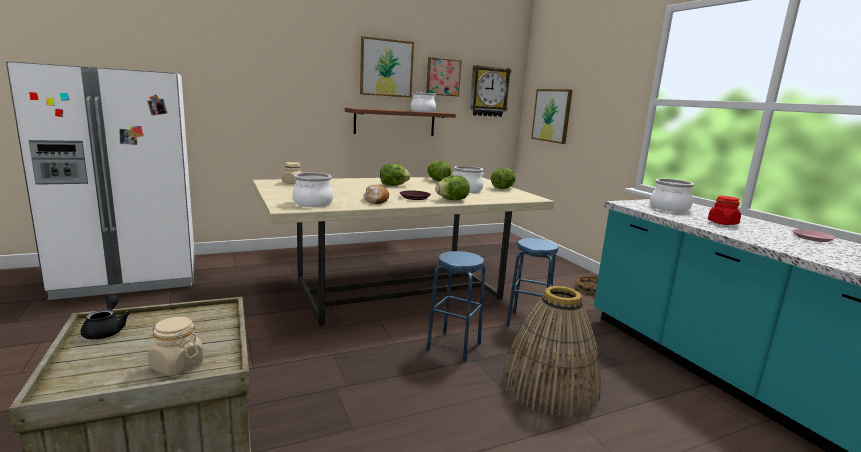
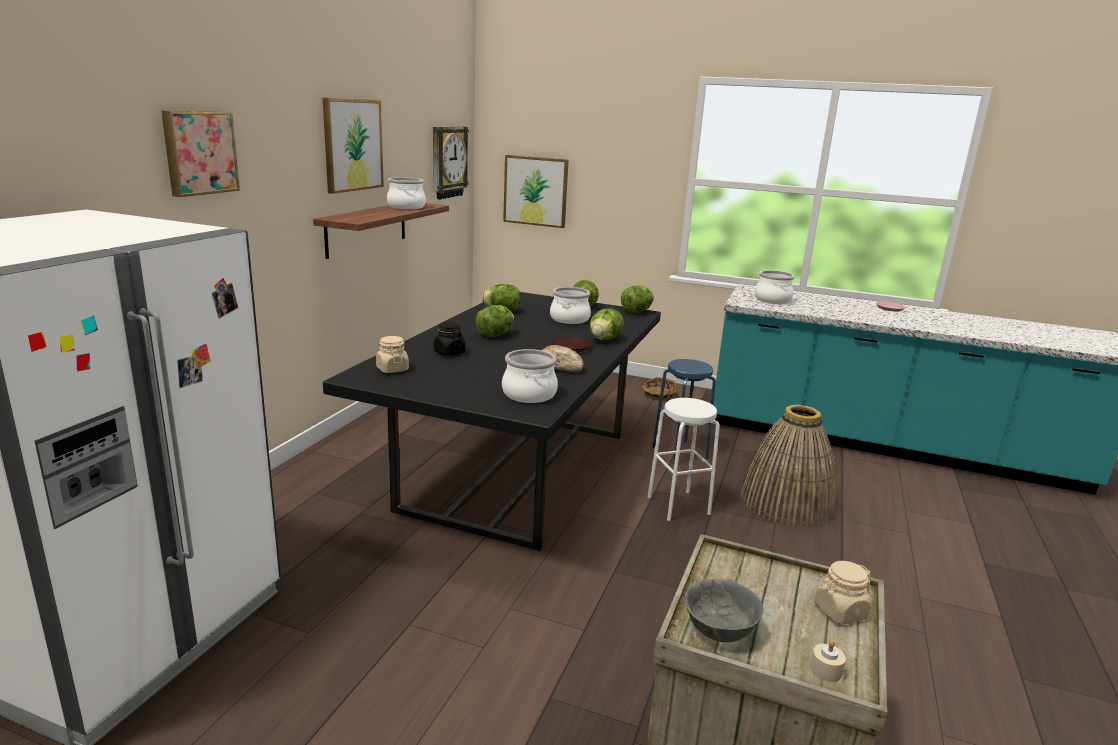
camera: 45 degrees left, 5 degrees up
(73, 376) = (825, 670): none -> beige candle
(106, 330) = (719, 630): black teapot -> grey bowl
(342, 185) = (449, 352): none -> black jar
(396, 289) = (517, 471): beige dining table -> black dining table
(442, 77) = (407, 149): picture -> picture (199, 152)
(454, 346) = (678, 505): blue stool -> white stool
(532, 197) = (636, 311): none -> lettuce
(722, 223) = (832, 308): red jar -> none

